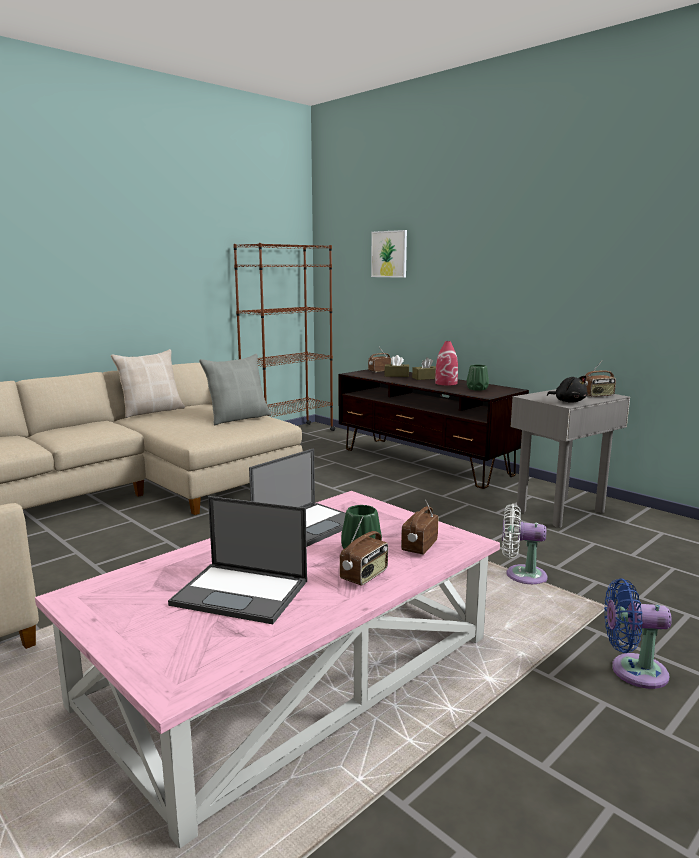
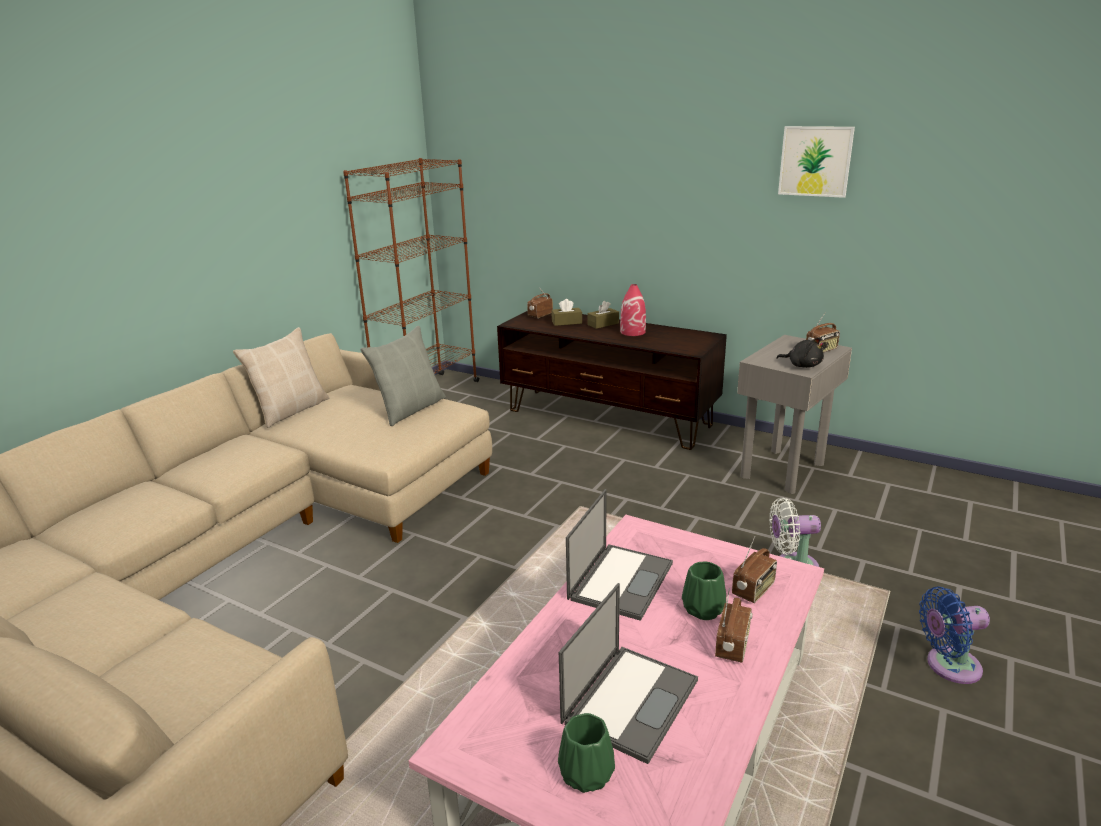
camera: 15 degrees left, 10 degrees up
(242, 593) = (630, 700): laptop -> laptop turned 60 degrees counterclockwise
(389, 254) = (540, 172): picture -> picture (815, 161)
(418, 546) = (754, 590): radio -> radio turned 150 degrees counterclockwise
(476, 389) = (672, 339): green vase -> green vase (584, 774)

